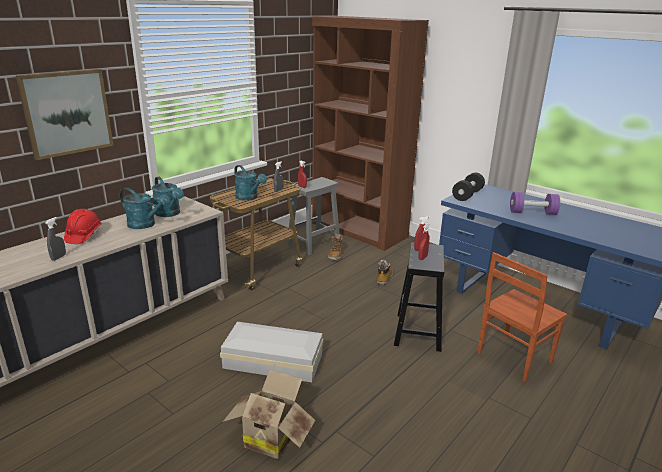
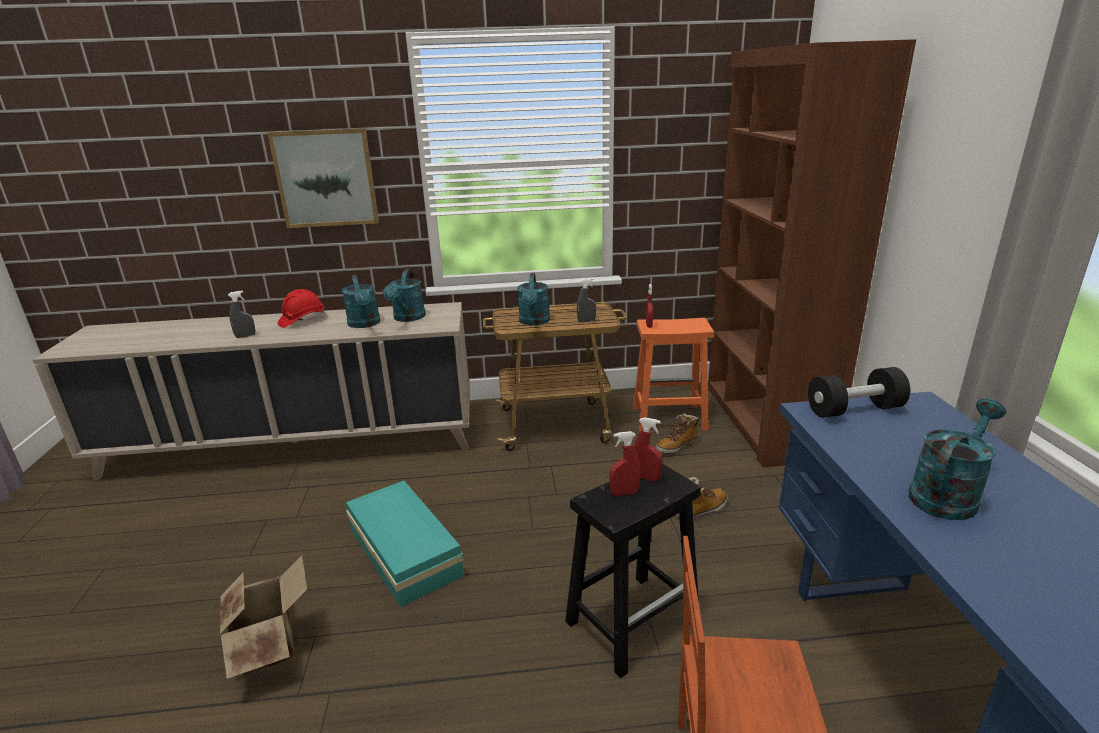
camera: 45 degrees right, 0 degrees up
(272, 360) = (405, 550): white storage box -> turquoise storage box
(313, 244) = (668, 418): grey stool -> orange stool
(532, 213) = (947, 494): purple dumbbell -> turquoise watering can

